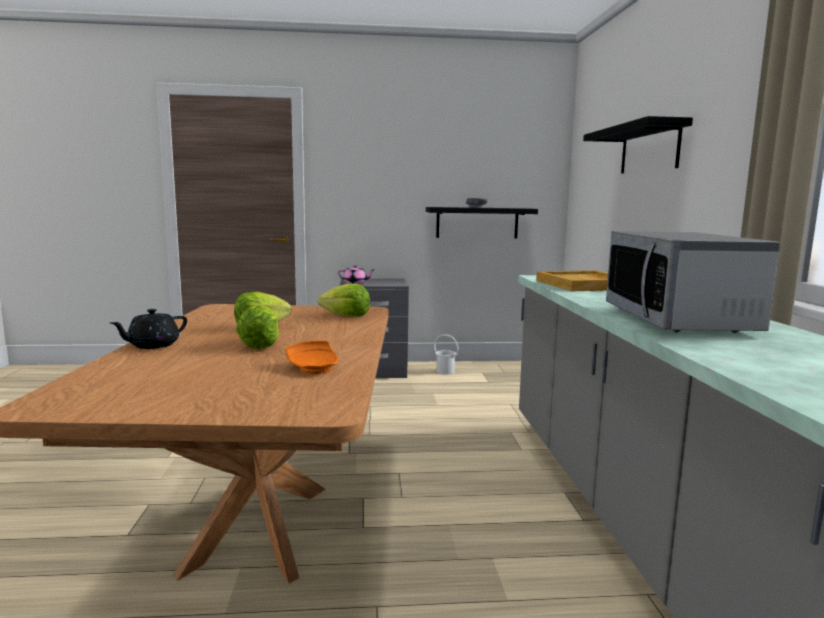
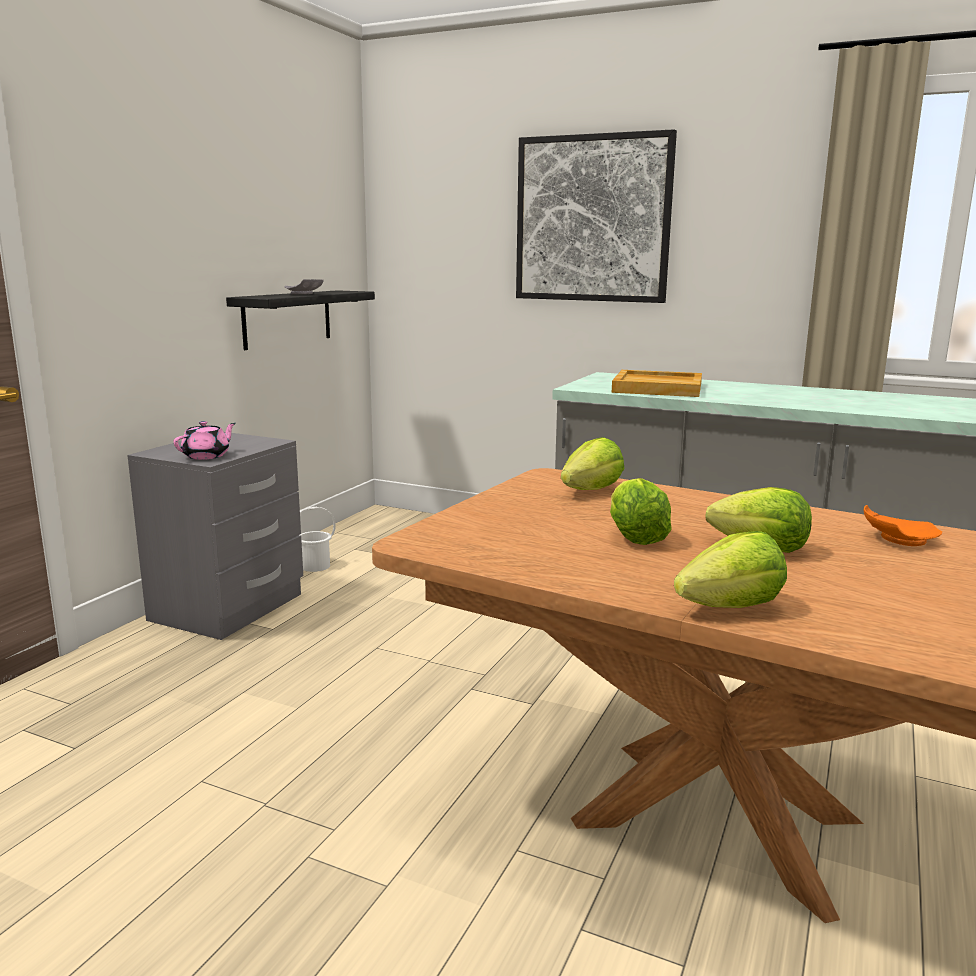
camera: 60 degrees left, 5 degrees up
(152, 345) = (731, 607): black teapot -> lettuce
(649, 149) = (592, 219): black shelf -> picture
(678, 320) = (875, 404): microwave -> none

